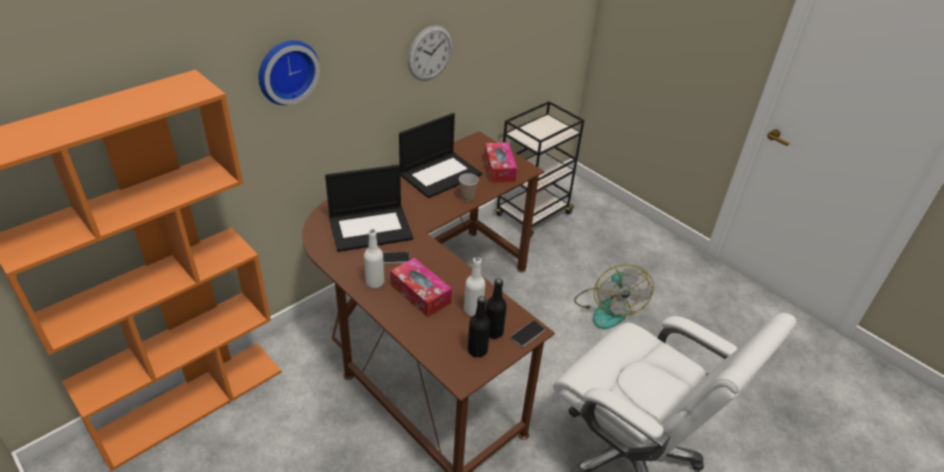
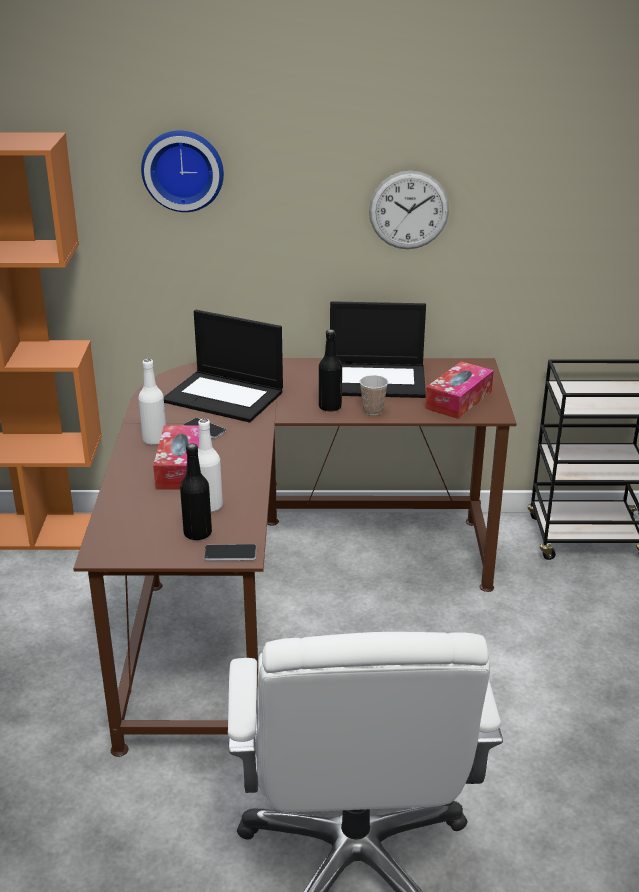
camera: 45 degrees right, 10 degrees down
(477, 350) = (156, 539): black bottle -> black bottle (330, 407)
(607, 308) = (554, 689): fan -> none

